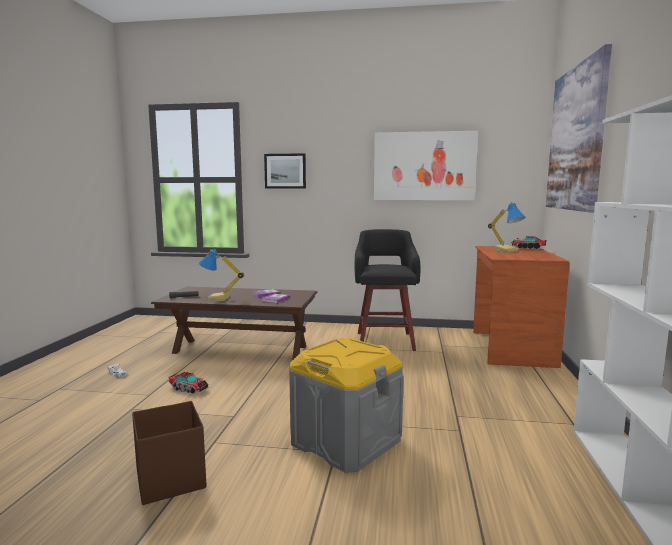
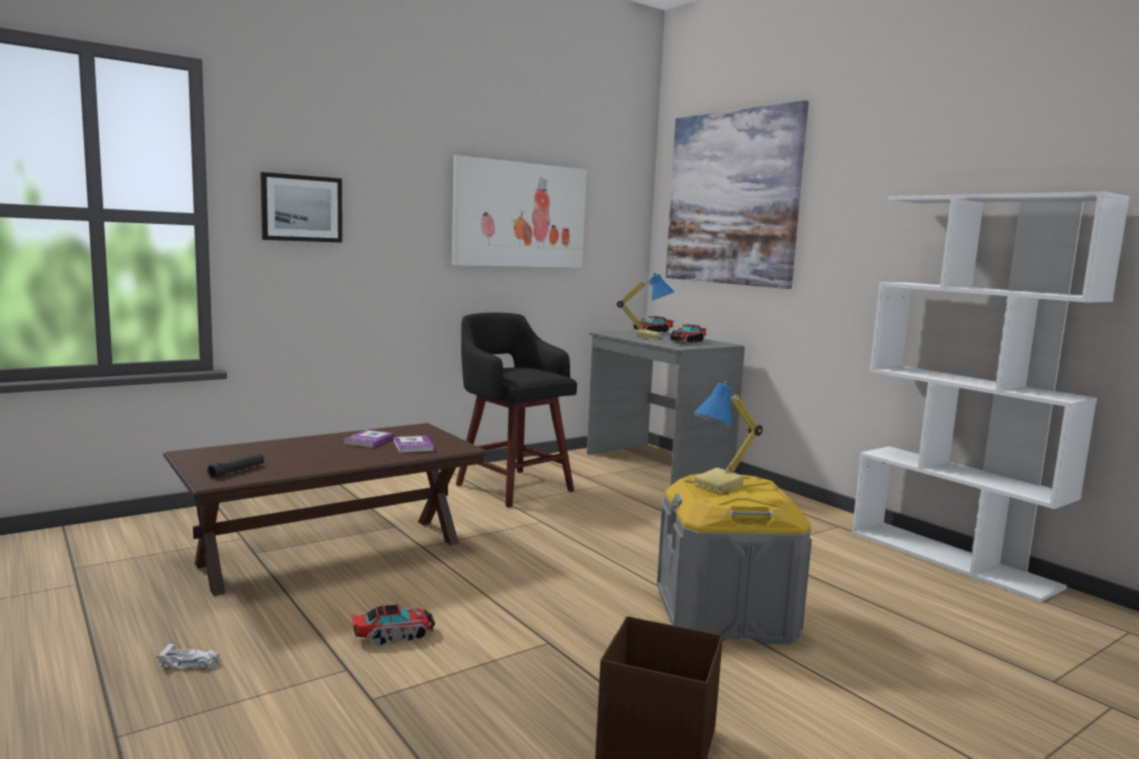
camera: 45 degrees left, 0 degrees up
(218, 298) = (314, 462): table lamp -> table lamp (720, 485)
(510, 348) = (656, 464): brown desk -> grey desk
(523, 255) = (687, 342): none -> toy truck

